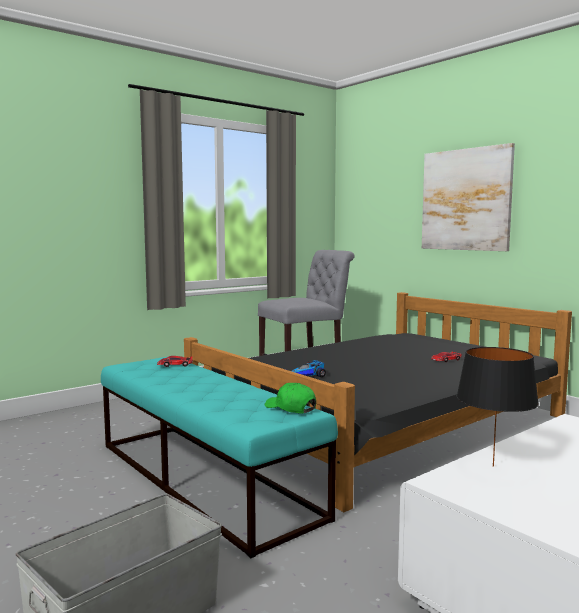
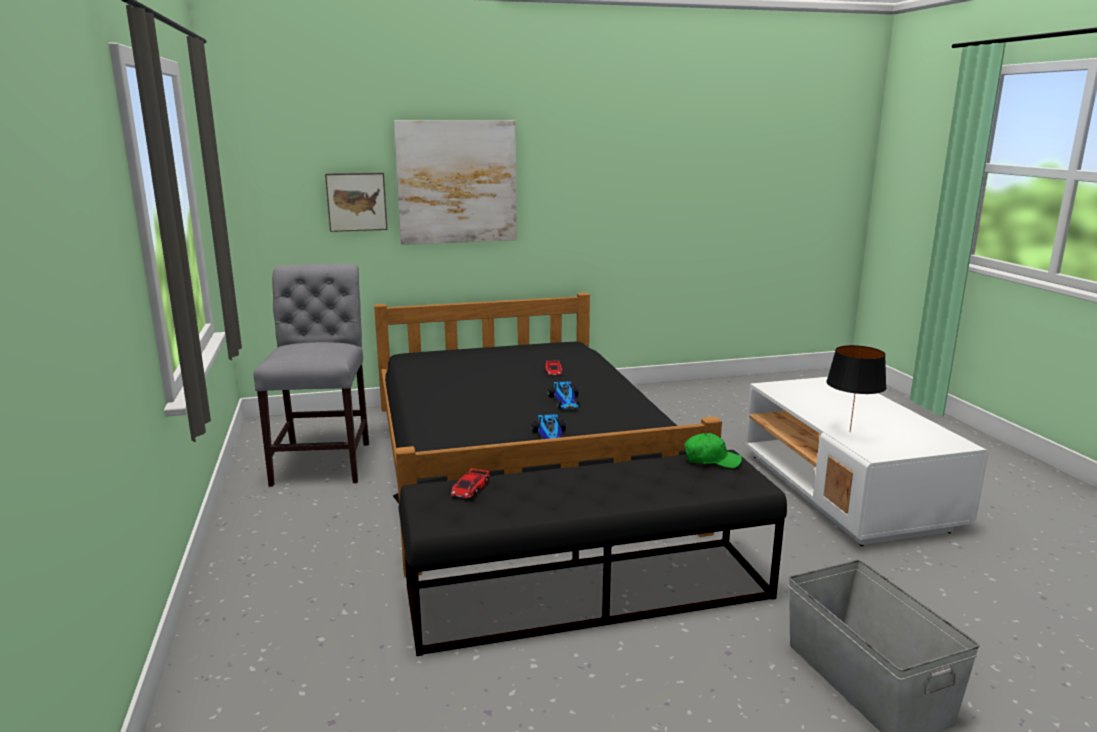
camera: 65 degrees left, 10 degrees up
(204, 479) = (590, 593): turquoise bench -> black bench
(290, 408) = (711, 460): green cap -> green cap turned 150 degrees counterclockwise
(382, 371) = (566, 402): none -> toy car
(400, 215) = (356, 201): none -> picture

